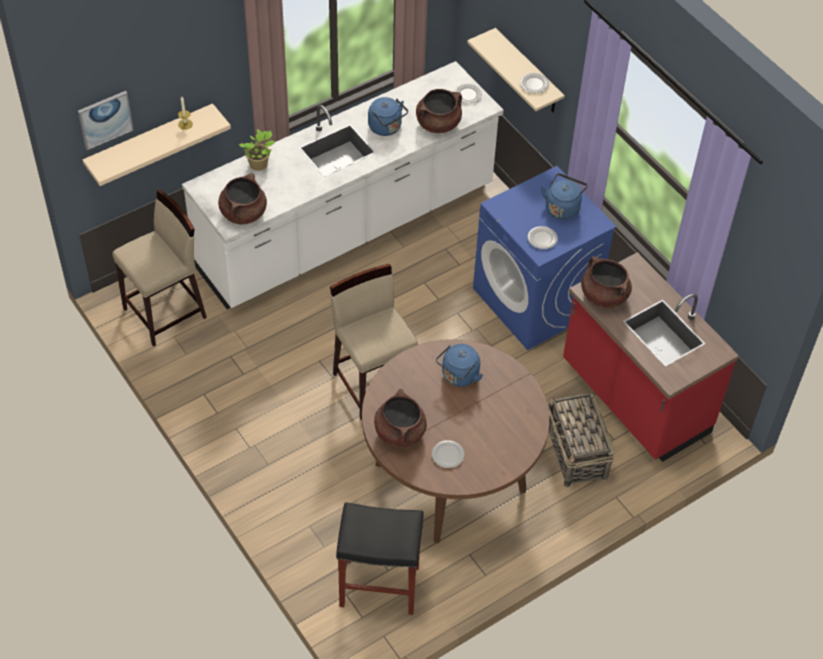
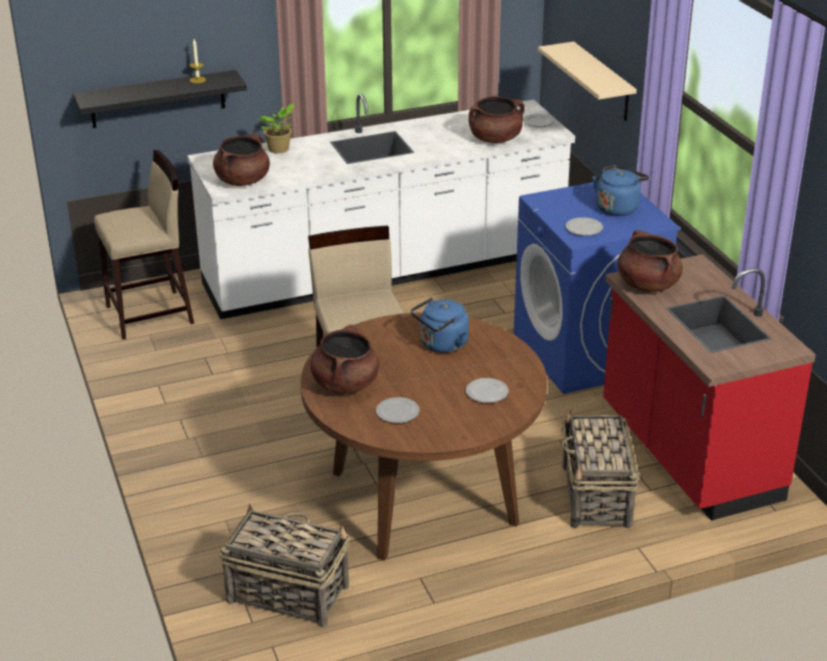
camera: 15 degrees right, 20 degrees down
(105, 119) = (102, 46): picture -> none
(150, 143) = (157, 99): beige shelf -> black shelf
(378, 586) = (286, 593): black stool -> basket
(386, 128) = (435, 137): blue kettle -> none
(534, 84) = (603, 79): plate -> plate (487, 393)

